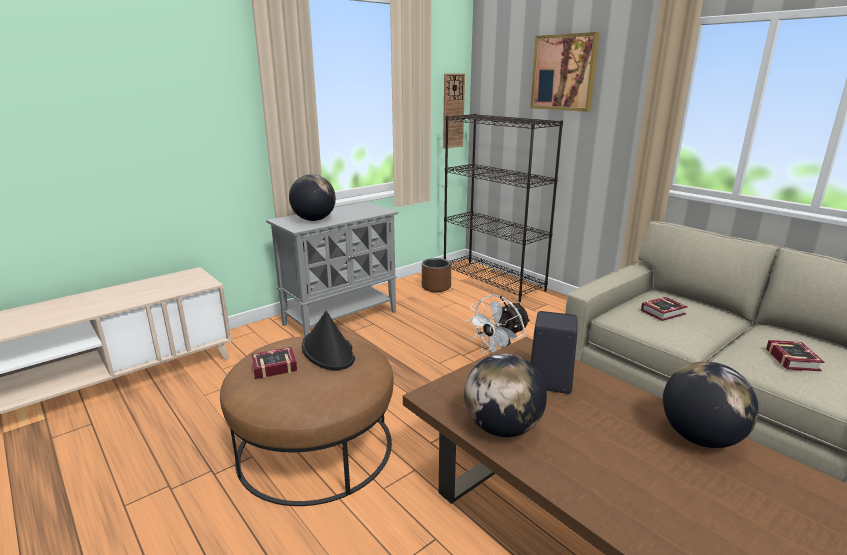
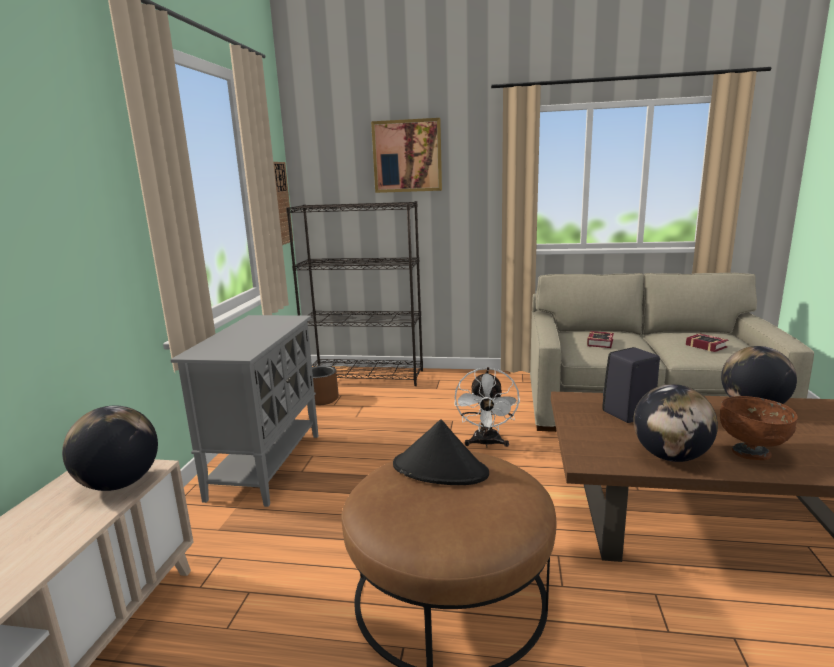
camera: 40 degrees left, 5 degrees down
(272, 367) = (419, 510): book -> none
(314, 220) = (238, 343): globe -> globe (120, 484)
(585, 467) = (751, 453): none -> brown bowl

